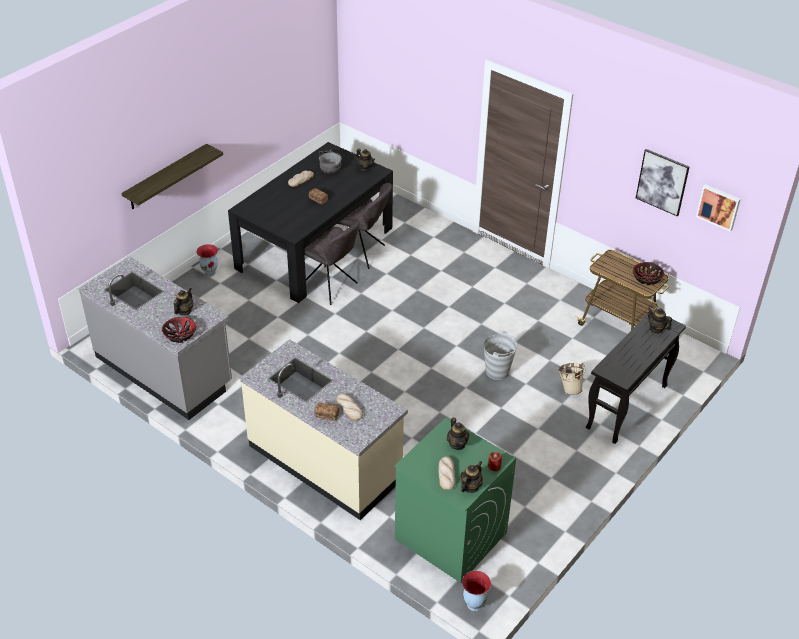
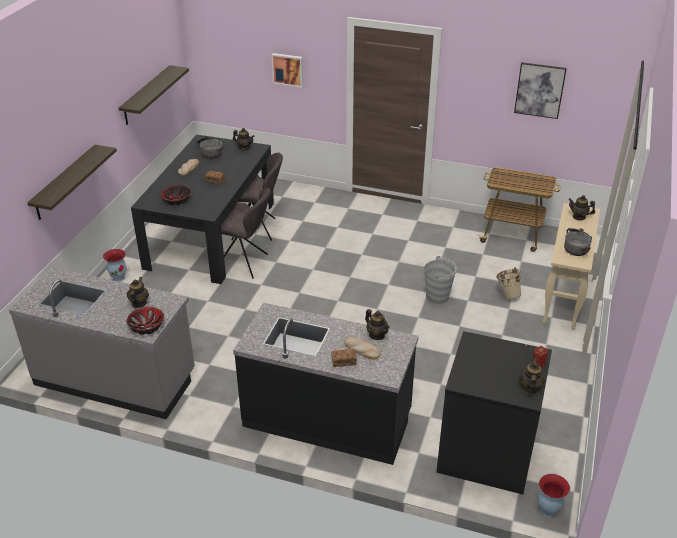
camera: 20 degrees left, 5 degrees down
(278, 97) = (146, 95): none -> shelf
(325, 461) = (327, 419): beige counter -> black counter
(446, 474) = (499, 382): bread -> none
(450, 535) = (485, 452): green washing machine -> black washing machine
(457, 444) = (491, 352): teapot -> teapot (376, 335)
(626, 407) = (563, 297): black console table -> beige console table
(630, 361) = (577, 246): none -> cooking pot
(646, 279) = (539, 183): bowl -> bowl (177, 201)
(719, 206) = (598, 99): picture -> picture (288, 69)

